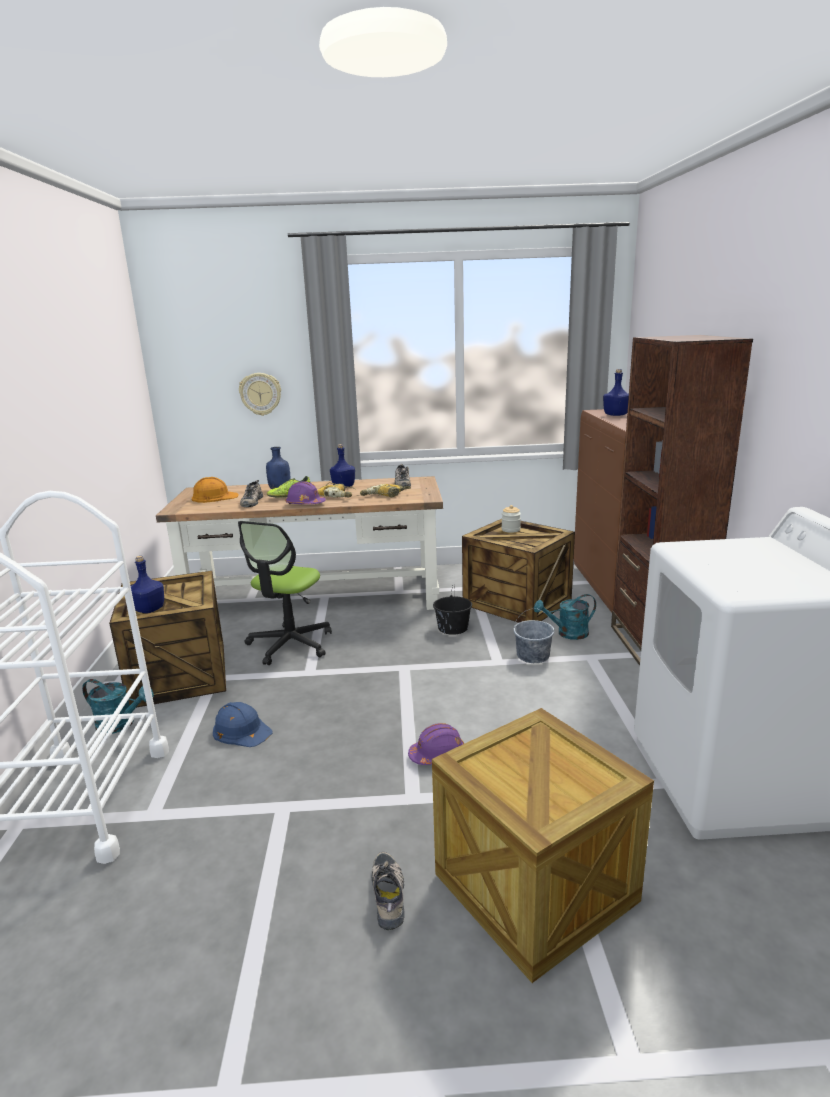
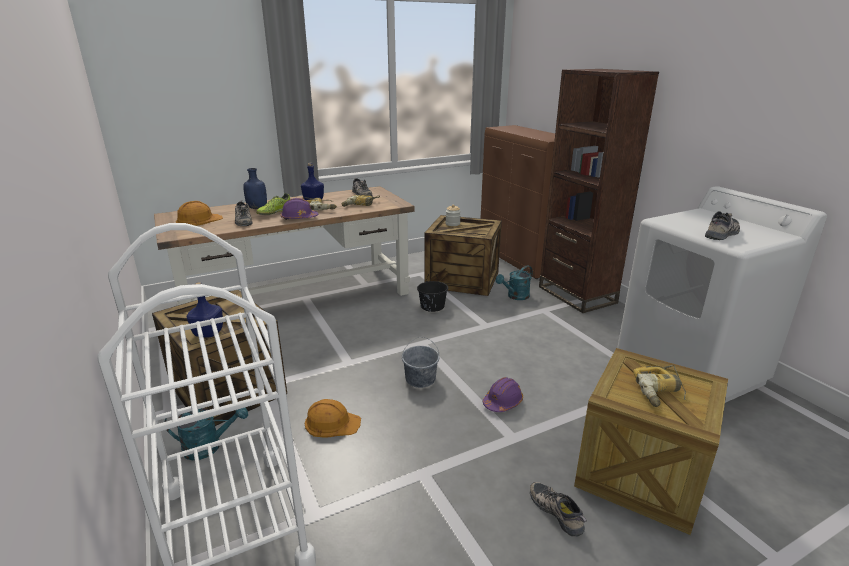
camera: 25 degrees left, 5 degrees up
(241, 730) = (332, 423): blue hard hat -> orange hard hat
(260, 394) = (220, 119): wall clock -> none
(290, 644) = (311, 343): office chair -> none
(532, 655) = (505, 316): grey bucket -> grey bucket (420, 379)
(537, 771) = (660, 391): none -> power drill
(615, 415) = (517, 130): blue bottle -> none
(740, 574) = (723, 233): none -> shoe

